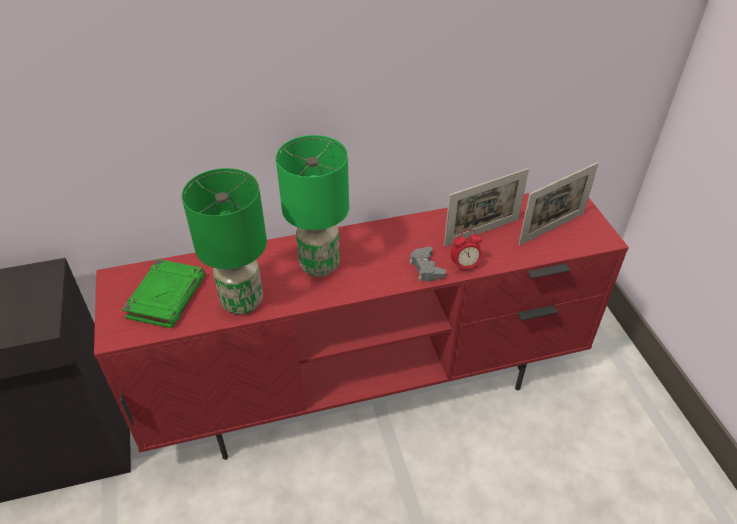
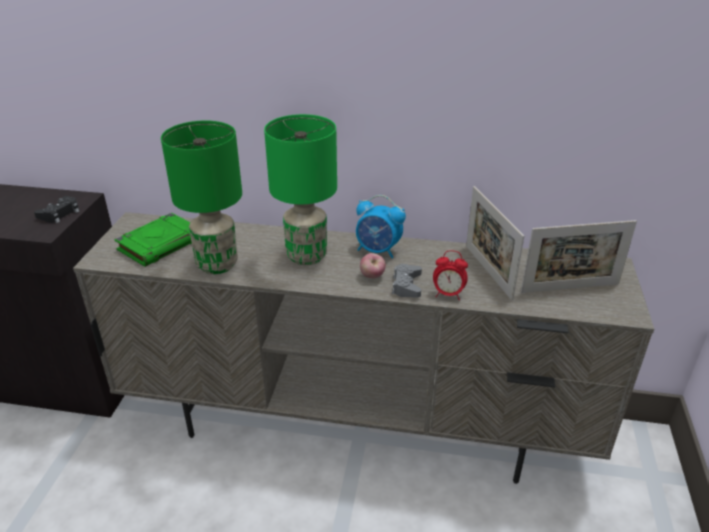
camera: 25 degrees right, 10 degrees down
(38, 298) = (60, 214): none -> black game controller
(369, 390) = (357, 426): red tv stand -> beige tv stand
(379, 239) = (378, 251): none -> alarm clock
(392, 268) = (372, 276): none -> apple
(481, 232) = (488, 271): picture frame -> picture frame turned 75 degrees clockwise

